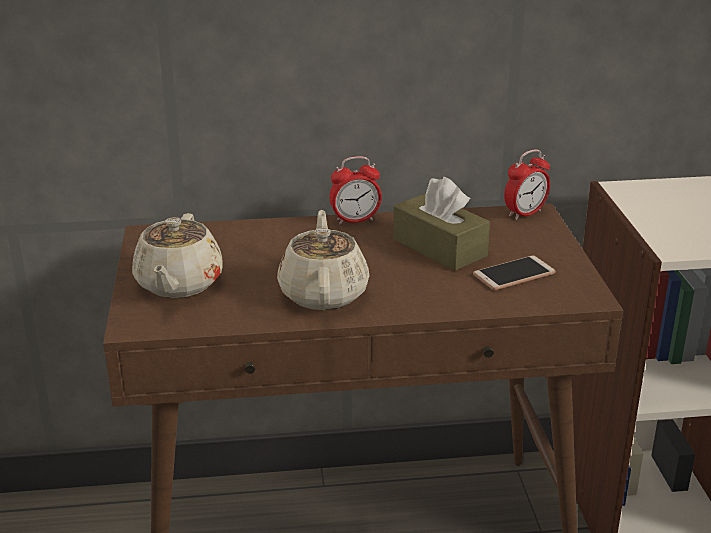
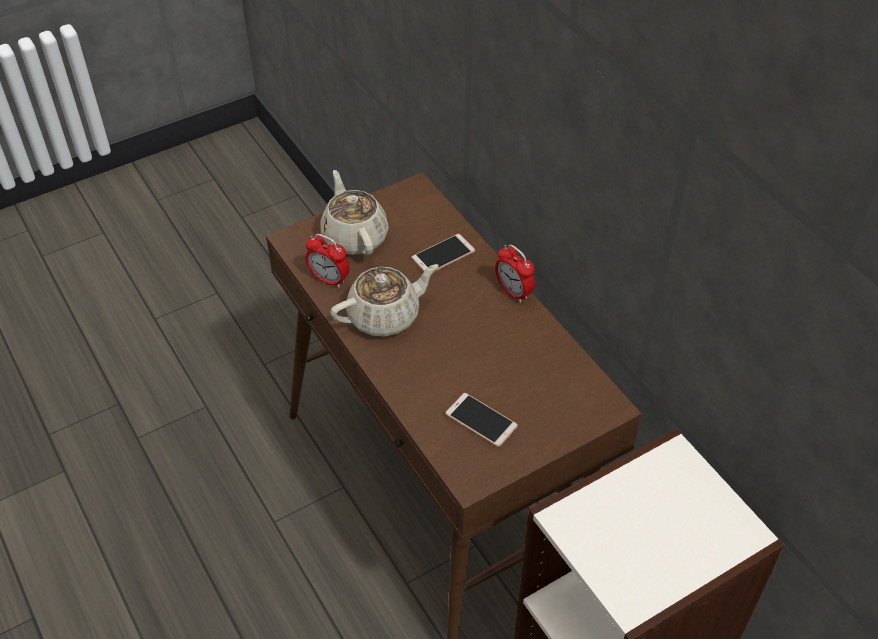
camera: 65 degrees right, 20 degrees up
(178, 284) = (354, 236): beige teapot -> beige teapot turned 90 degrees clockwise
(266, 242) = (443, 255): none -> phone
(439, 248) = (498, 360): brown tissue box -> none
(525, 213) = (603, 399): alarm clock -> alarm clock (329, 279)

